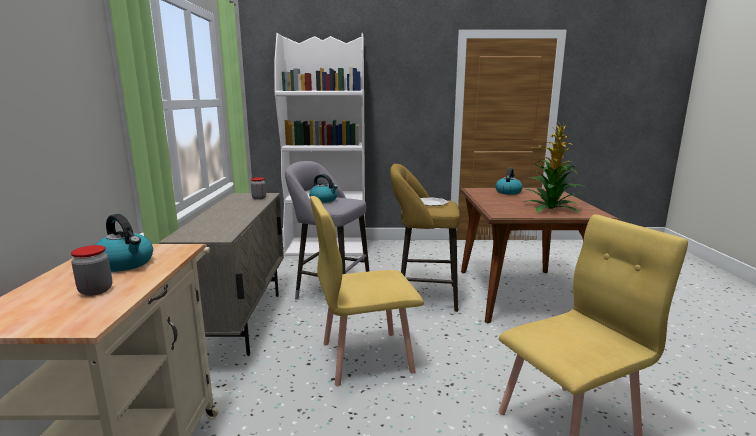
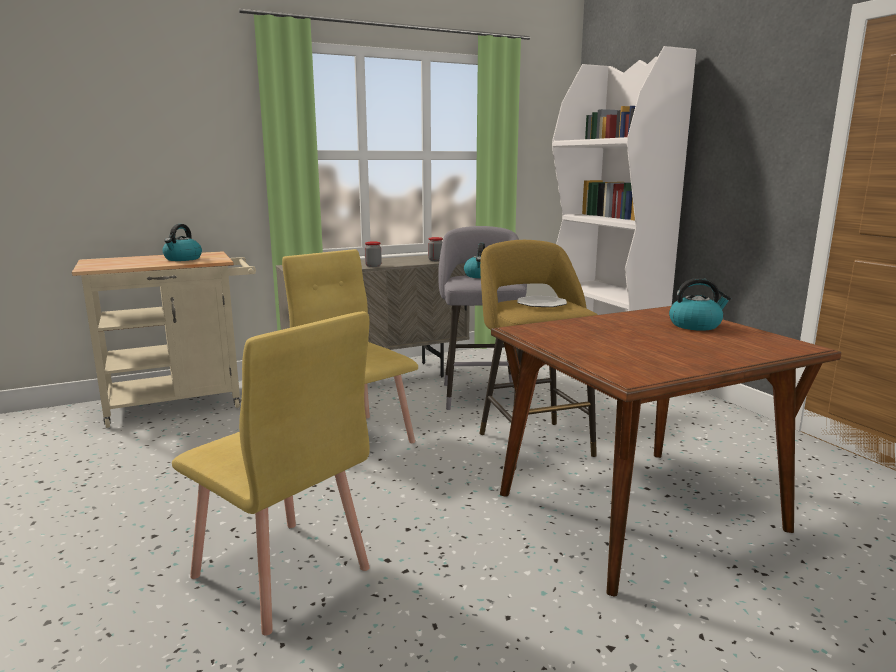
camera: 65 degrees right, 0 degrees up
(96, 290) = (135, 262): jar -> jar (373, 266)
(551, 208) = (617, 350): potted plant -> none

